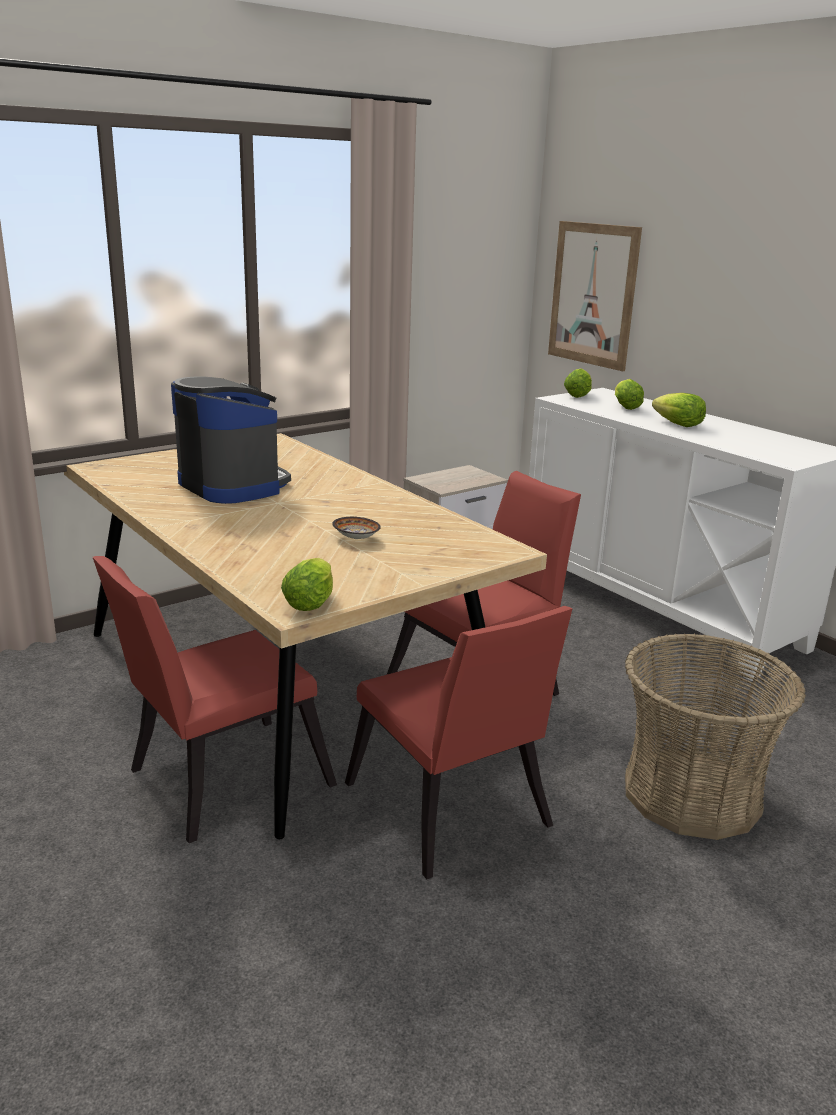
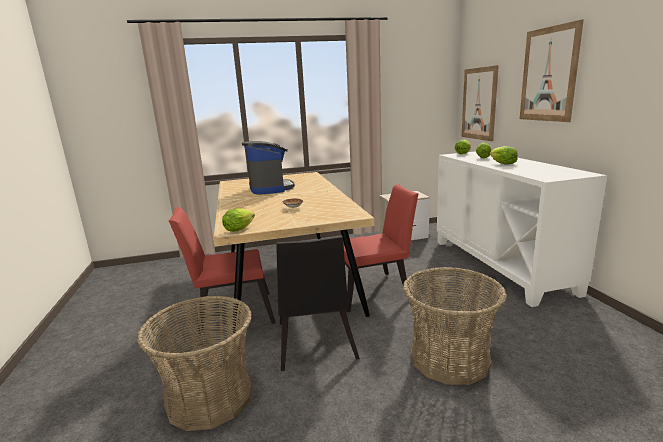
camera: 25 degrees right, 5 degrees down
(328, 963) = (210, 397): none -> basket
(450, 814) = (315, 344): red chair -> black chair
(752, 265) = (548, 74): none -> picture

